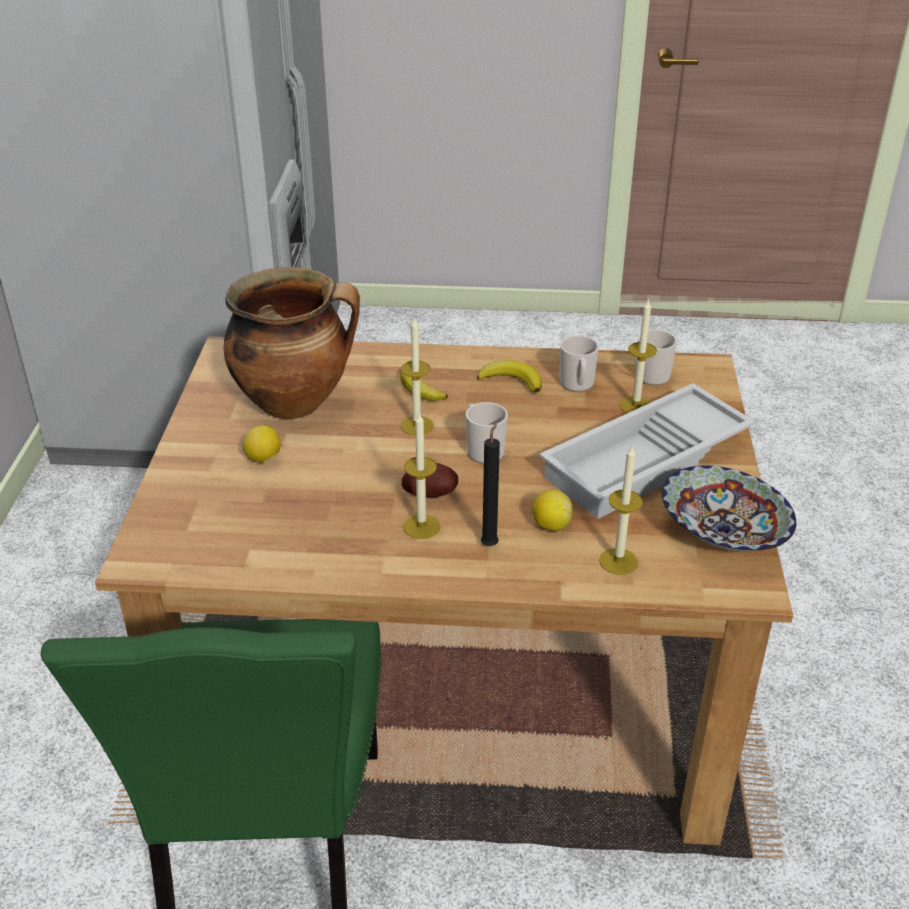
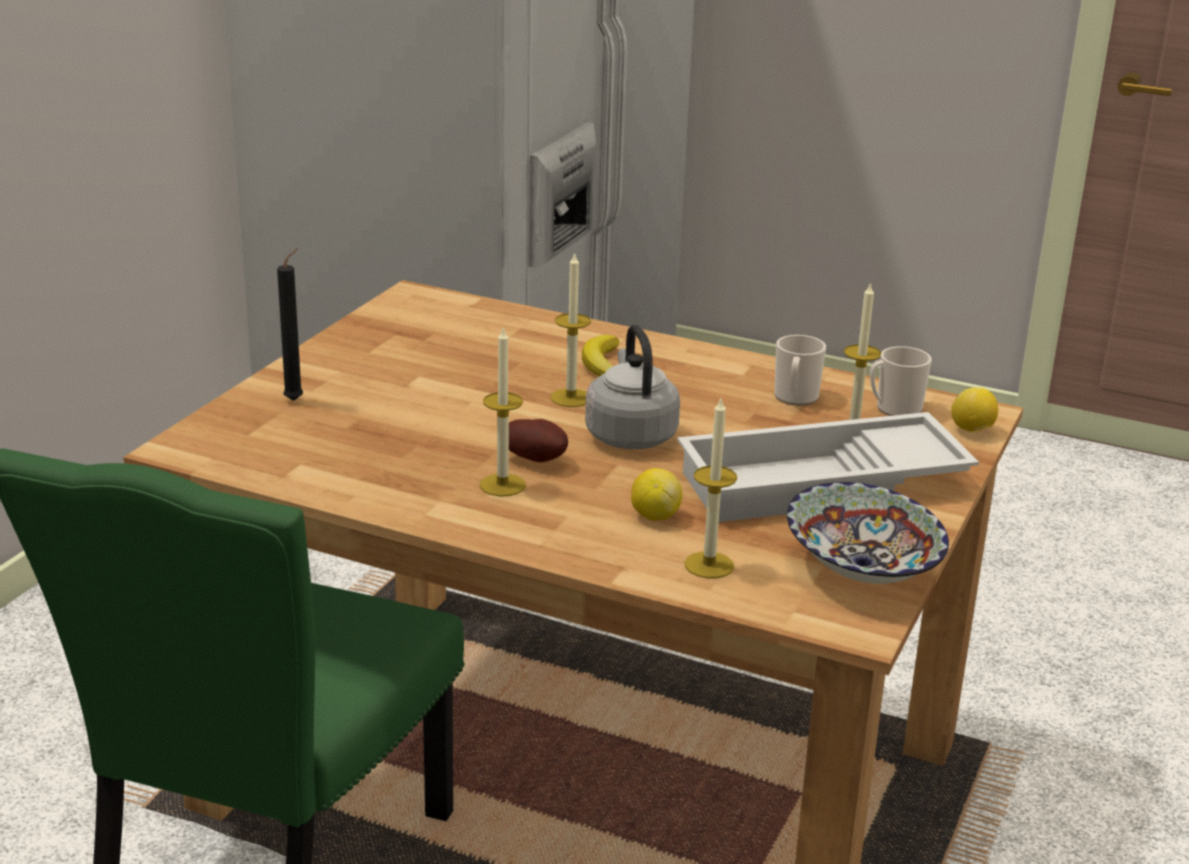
camera: 20 degrees right, 10 degrees down
(264, 459) = (376, 393): lemon -> lemon (972, 431)
(296, 402) = (451, 352): cooking pot -> none
(483, 450) = (630, 434): mug -> grey kettle
(490, 544) = (569, 516): black candle -> black candle (296, 399)
(512, 380) = (718, 379): banana -> none

